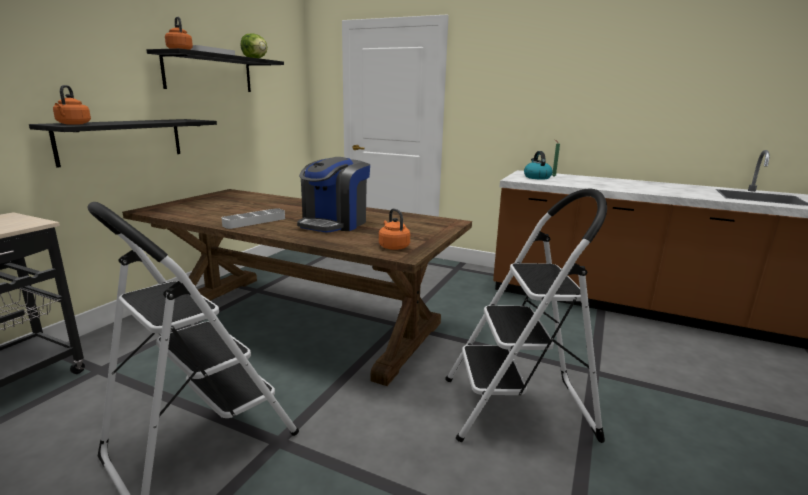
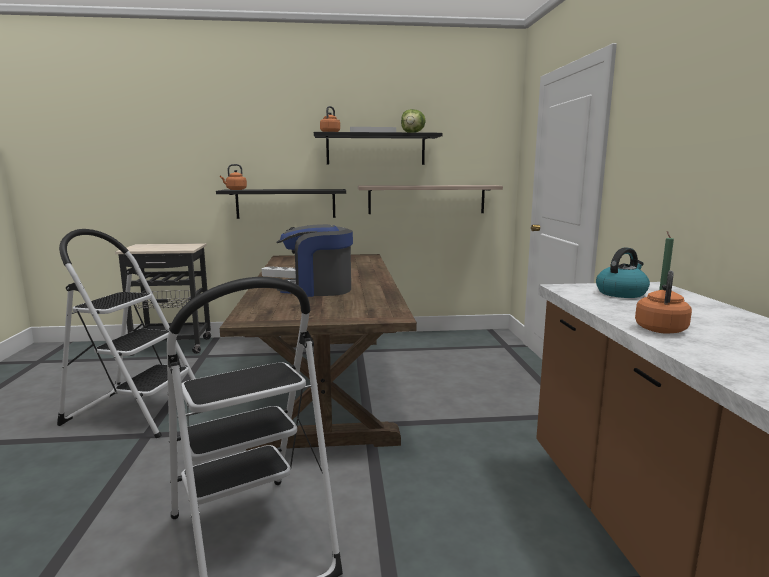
camera: 60 degrees right, 5 degrees down
(255, 127) = (426, 199): none -> shelf
(393, 246) = (266, 314): orange kettle -> orange kettle (660, 329)

